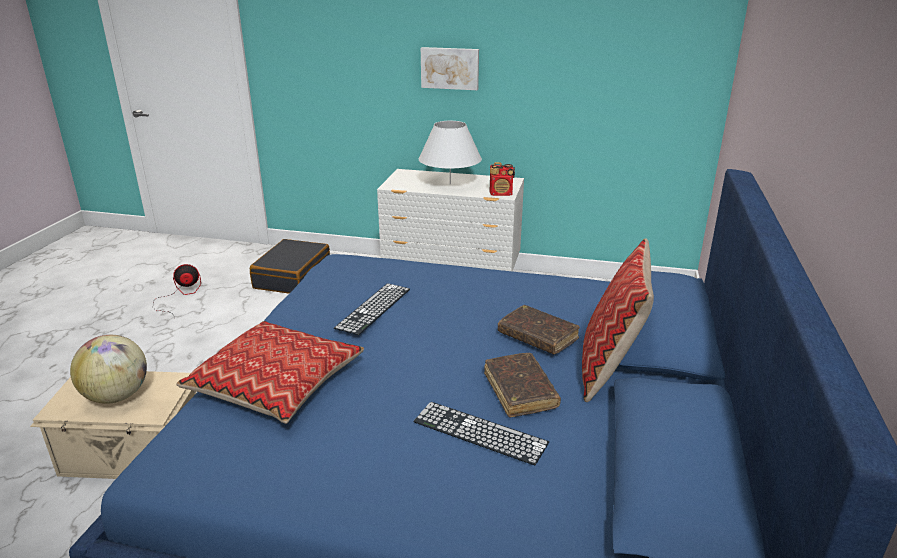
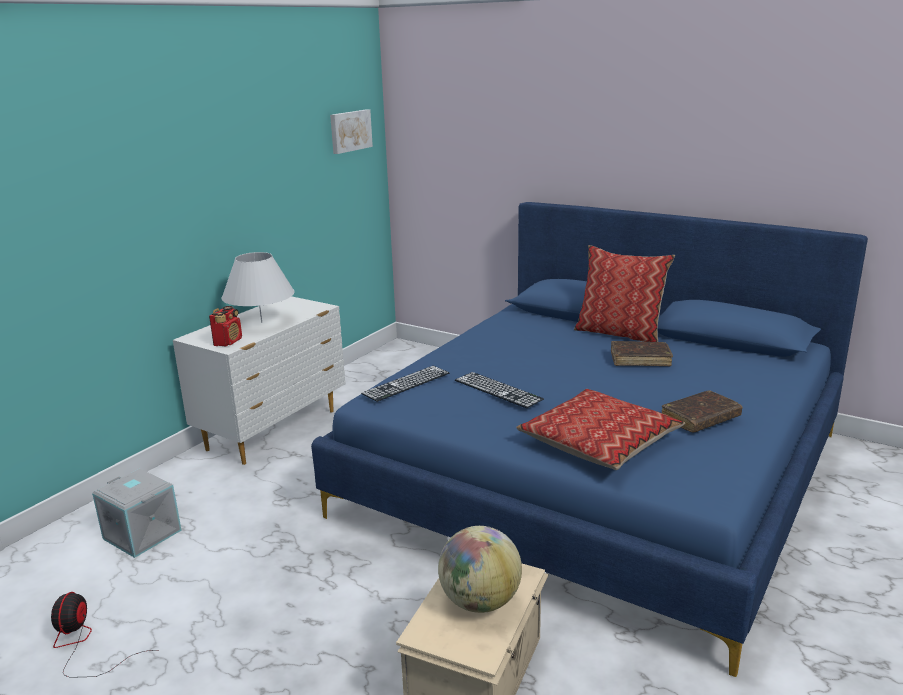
camera: 70 degrees left, 5 degrees down
(292, 277) = (143, 534): black suitcase -> grey storage box
(450, 68) = (201, 202): picture -> picture (350, 131)
(479, 432) = (686, 376): keyboard -> keyboard (406, 383)
(501, 194) = (317, 307): radio -> radio (228, 342)
(537, 337) = (572, 344): brown book -> brown book (700, 418)

